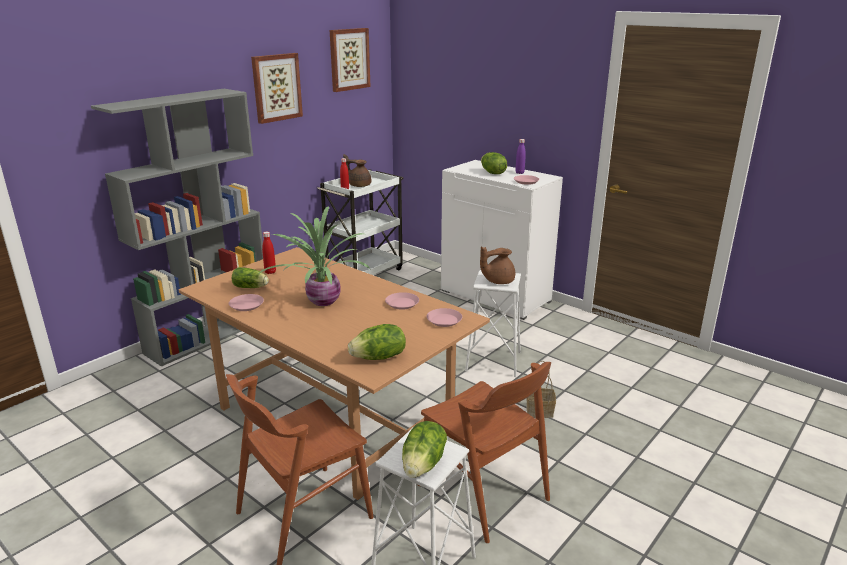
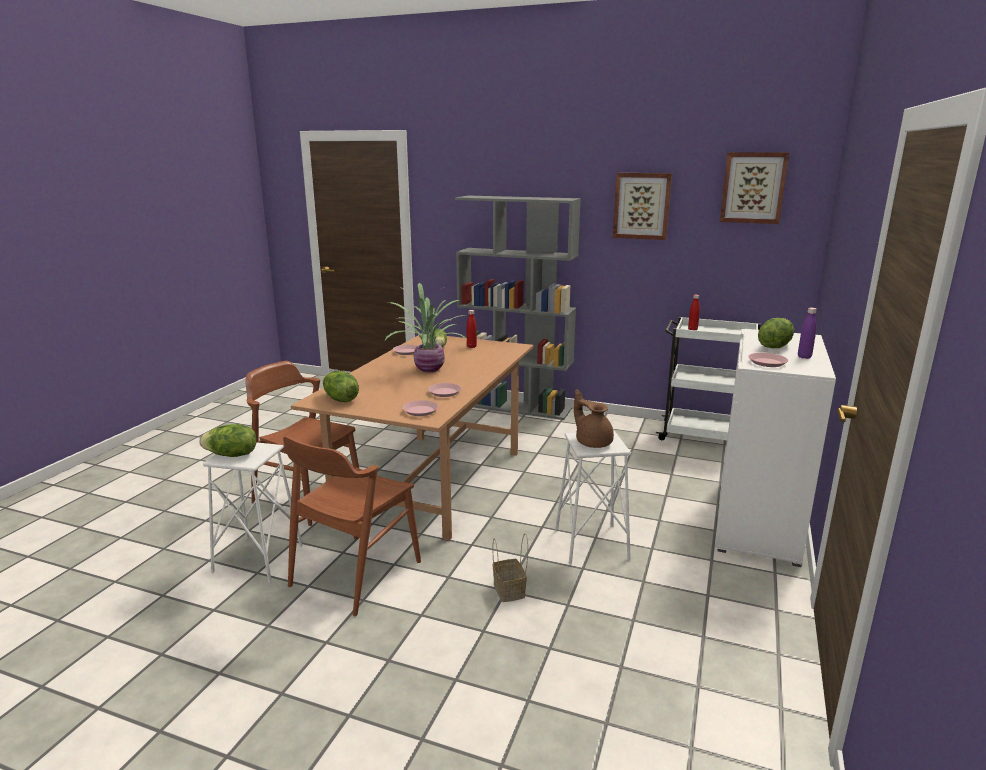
camera: 70 degrees right, 5 degrees down
(359, 185) = (715, 331): brown teapot -> none

